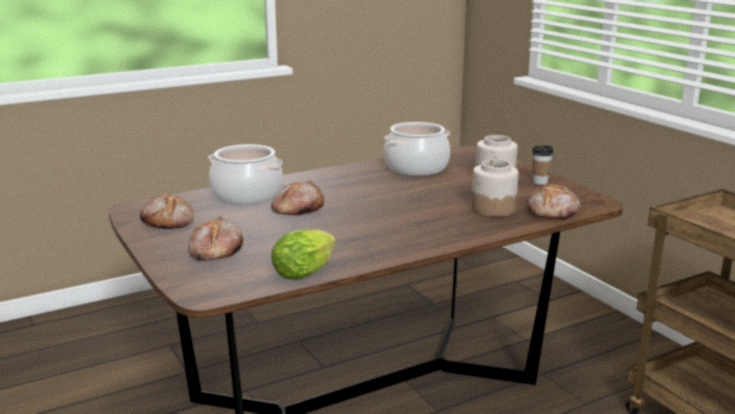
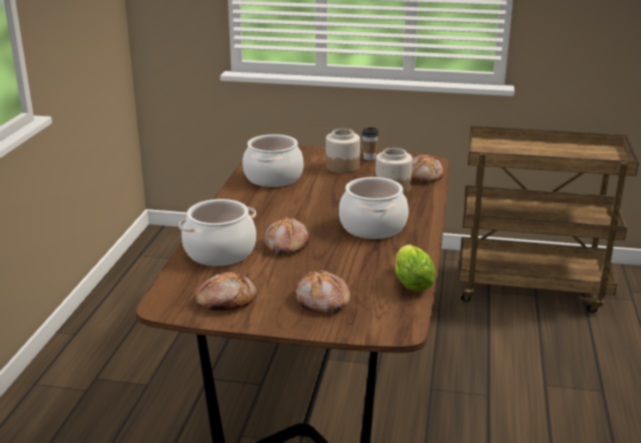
camera: 50 degrees left, 5 degrees up
(393, 226) = (373, 227): none -> cooking pot

